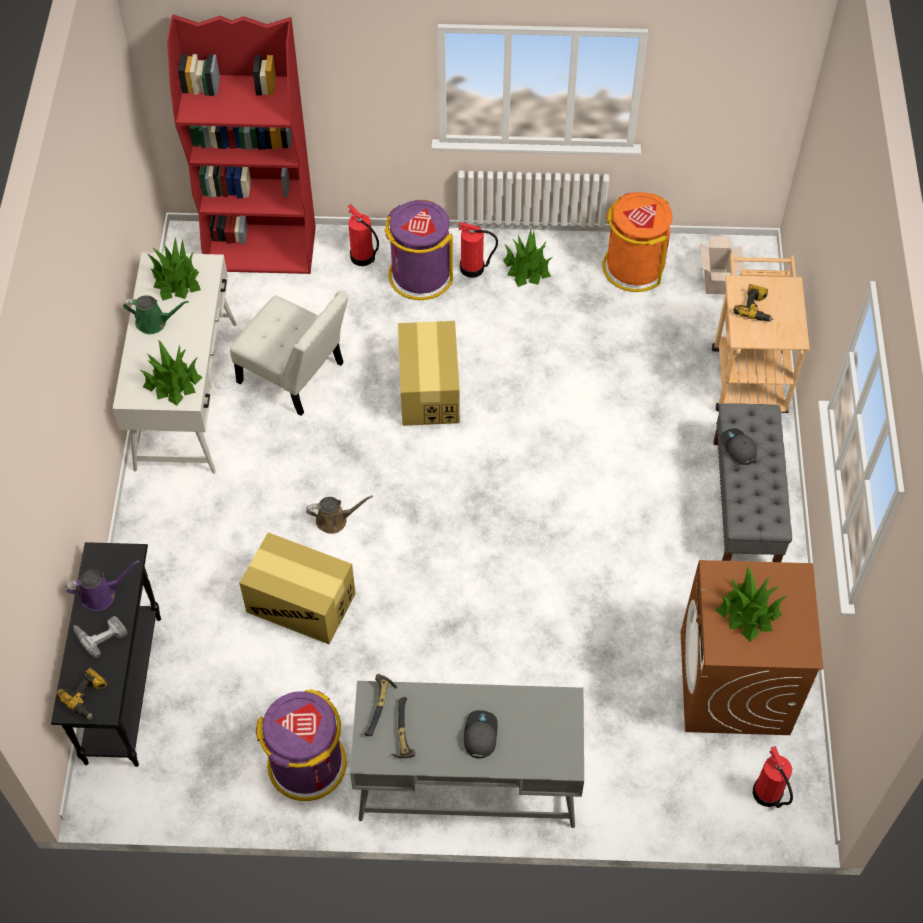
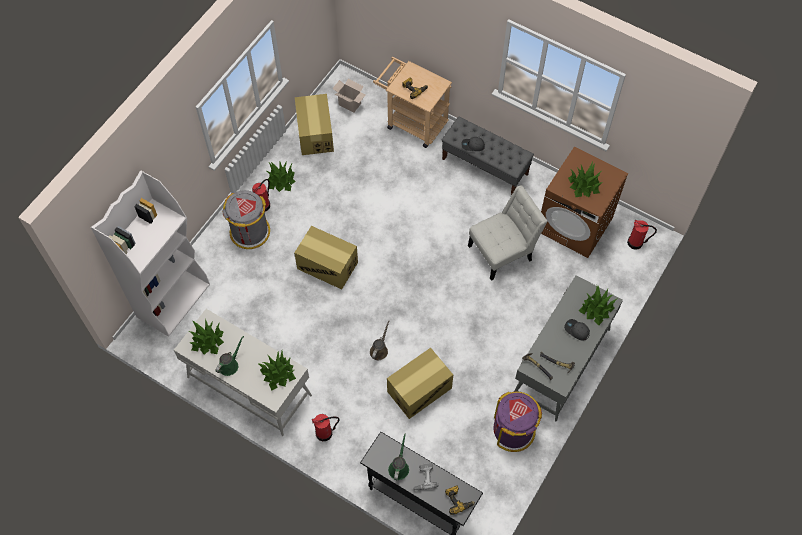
camera: 60 degrees left, 5 degrees up
(102, 594) = (399, 467): purple watering can -> green watering can
(262, 248) = (173, 300): red bookcase -> white bookcase
(295, 376) = (274, 325): white chair -> white chair (503, 251)
(363, 257) = (217, 253): fire extinguisher -> fire extinguisher (324, 433)
(420, 275) = (249, 232): purple trash can -> grey trash can
(540, 747) = (596, 308): none -> potted plant
(633, 267) = (315, 133): orange trash can -> cardboard box

